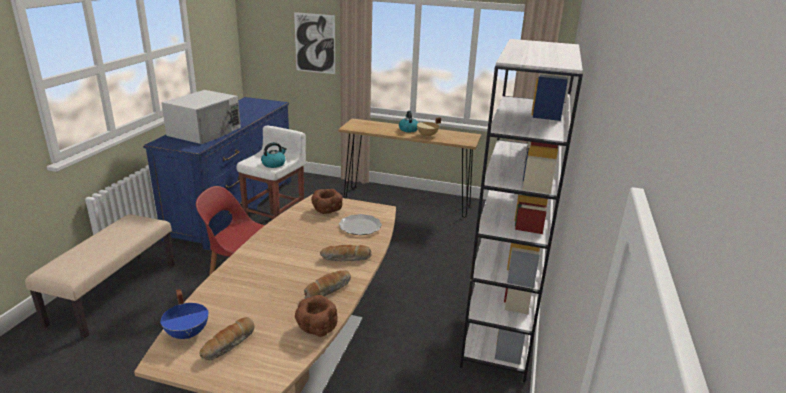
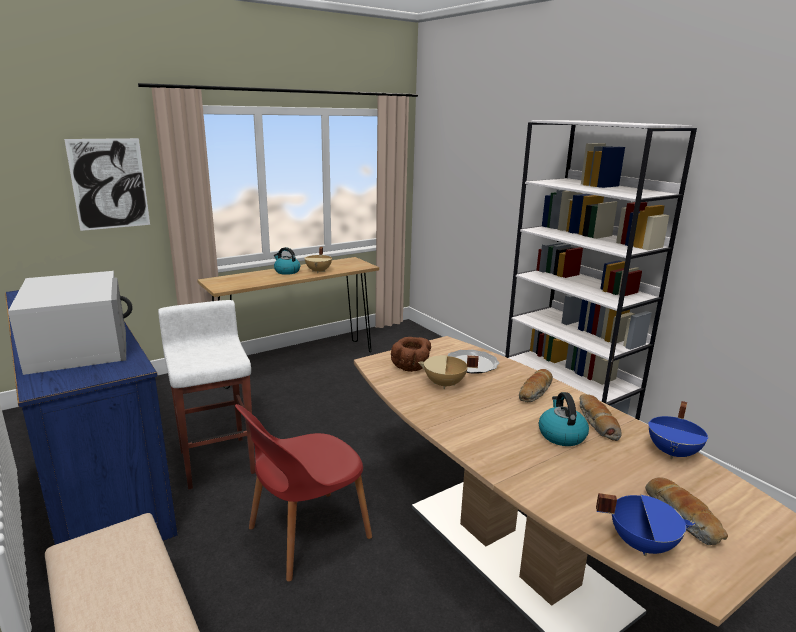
camera: 50 degrees left, 5 degrees down
(274, 164) = (225, 355): kettle -> kettle (561, 435)
(316, 227) = (444, 384): none -> beige cooking pot
(316, 328) = (673, 453): brown bowl -> blue cooking pot

